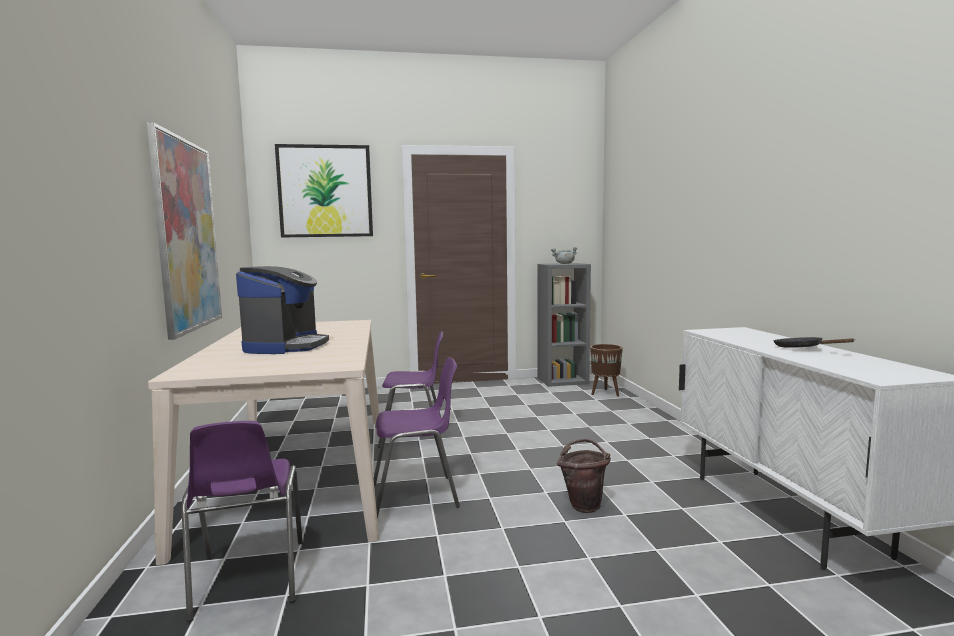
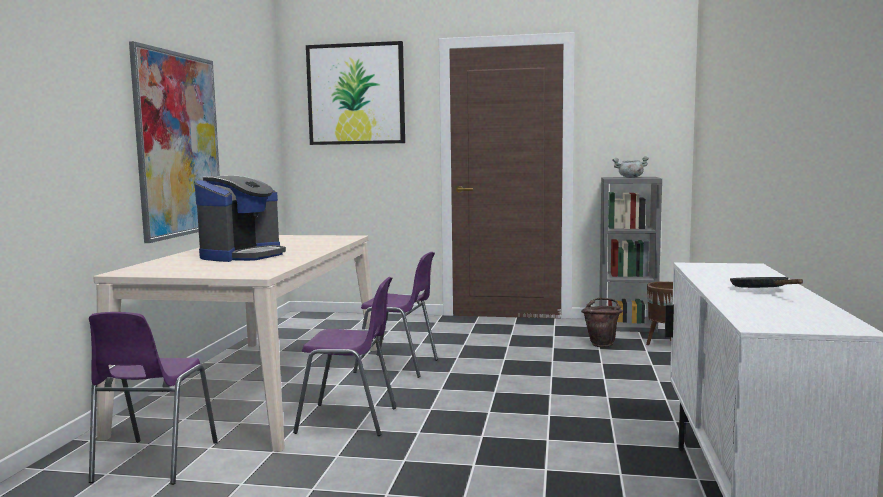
camera: 20 degrees right, 0 degrees up
(584, 504) = (511, 453): brown bucket -> brown bucket (602, 344)

